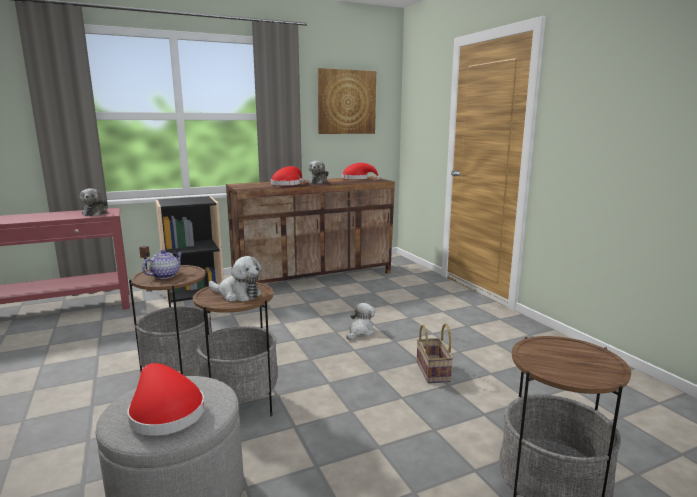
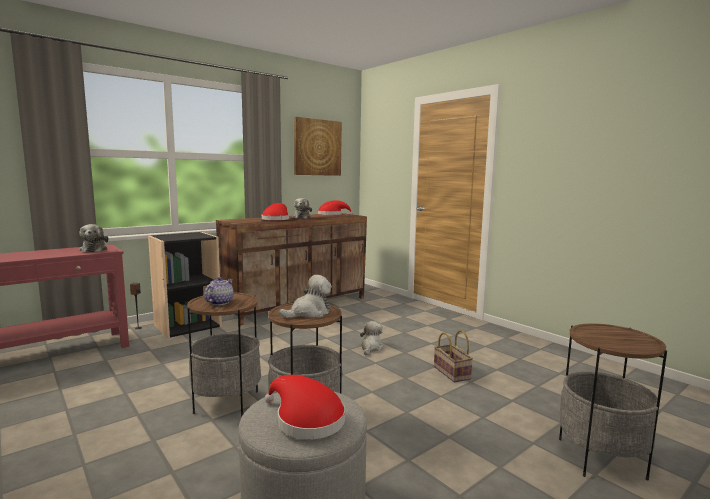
camera: 15 degrees left, 5 degrees down
(237, 294) = (309, 313): plush toy -> plush toy turned 45 degrees counterclockwise

